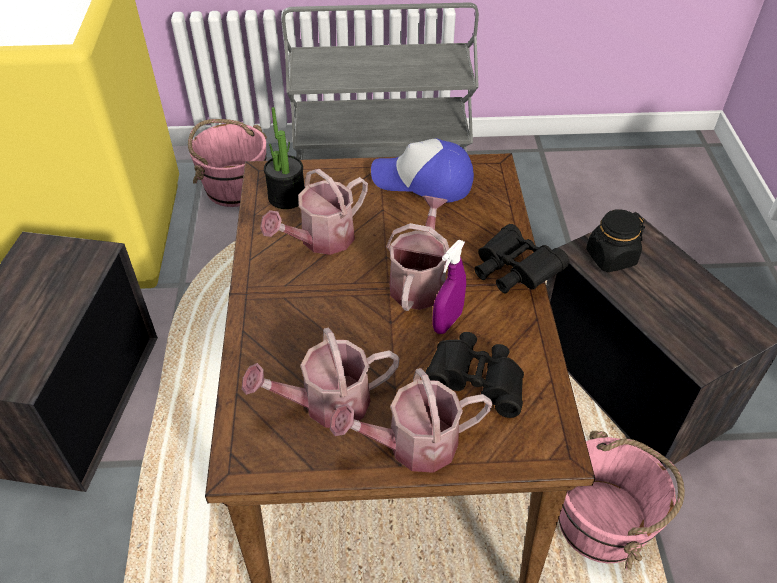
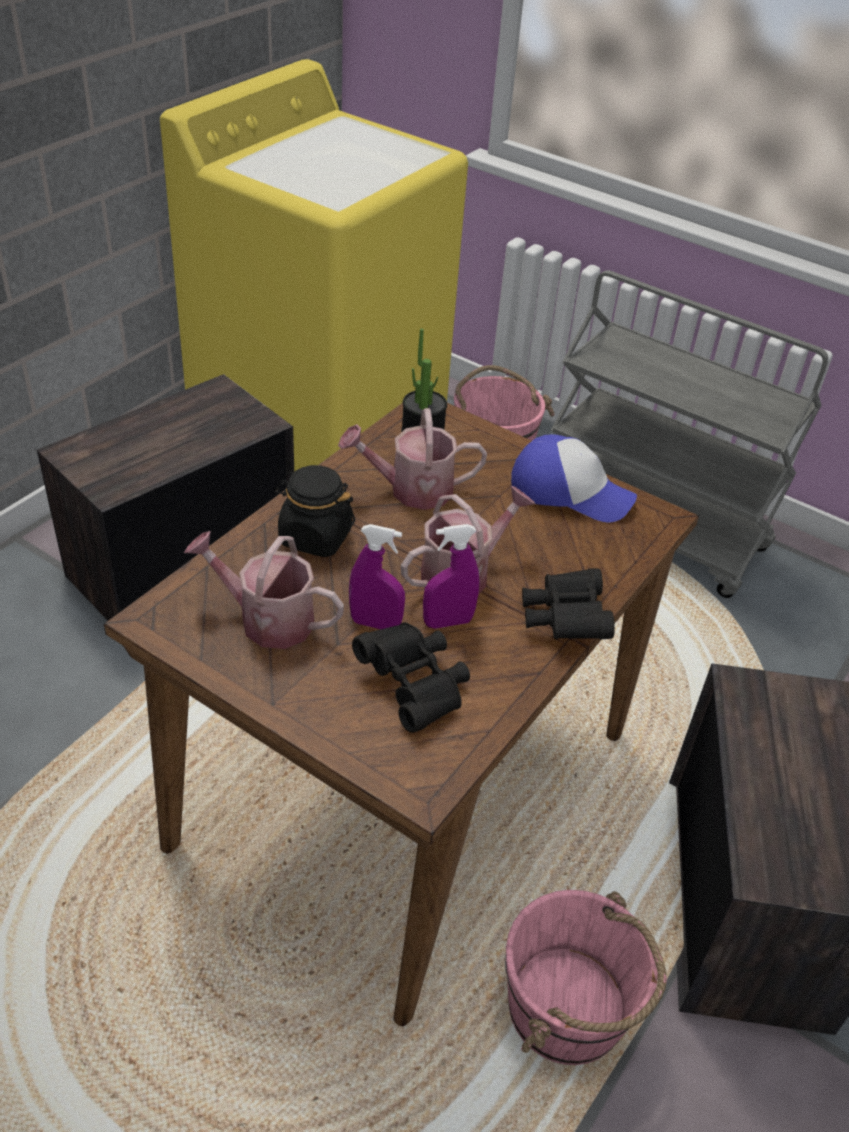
camera: 35 degrees right, 5 degrees down
(403, 355) = (375, 623): none -> purple spray bottle
(412, 445) = (300, 696): watering can -> none
(423, 181) = (570, 491): cap -> cap turned 150 degrees clockwise
(610, 257) = (771, 709): black jar -> black jar (315, 537)

